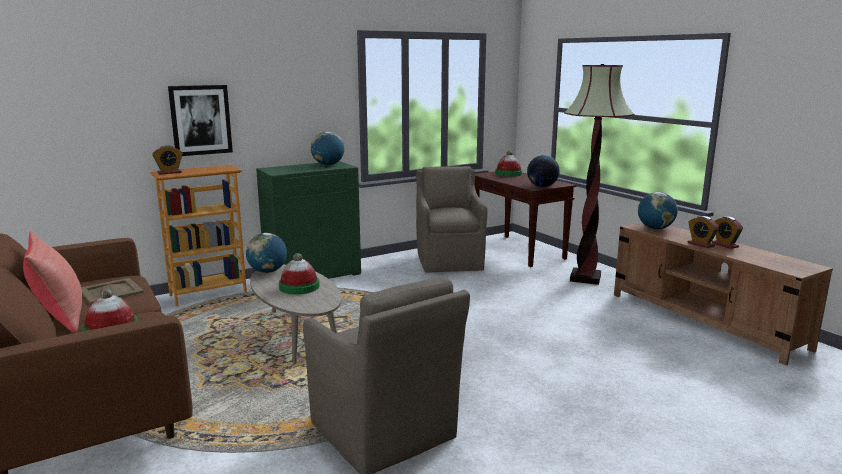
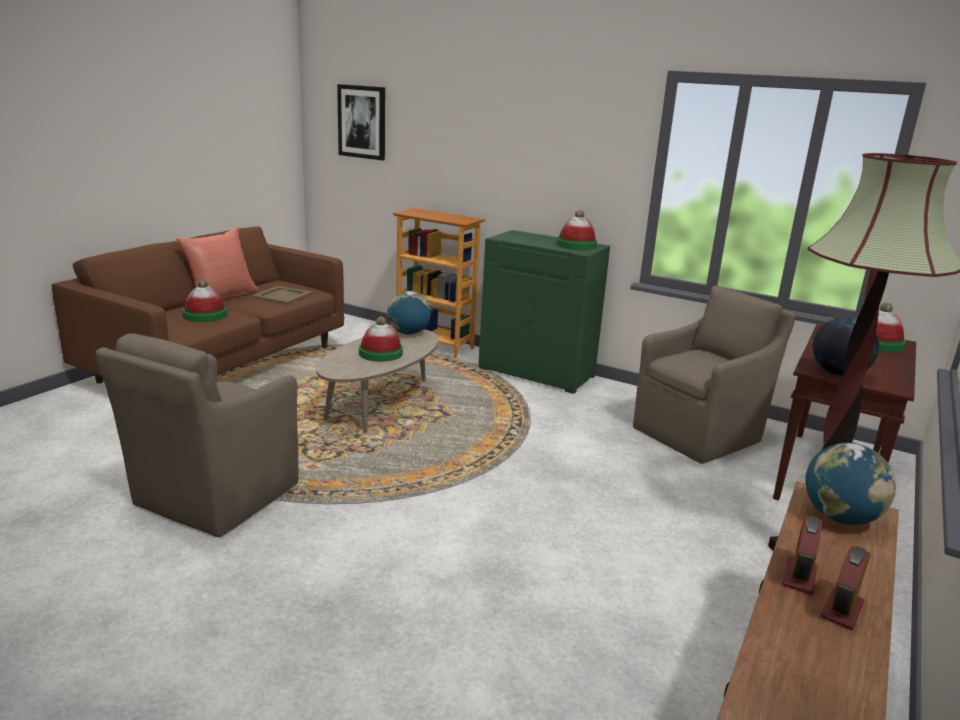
camera: 60 degrees right, 5 degrees up
(169, 172) = (418, 212): alarm clock -> none
(201, 120) = (467, 164): picture -> picture (362, 122)
(328, 165) = (576, 245): globe -> hat

